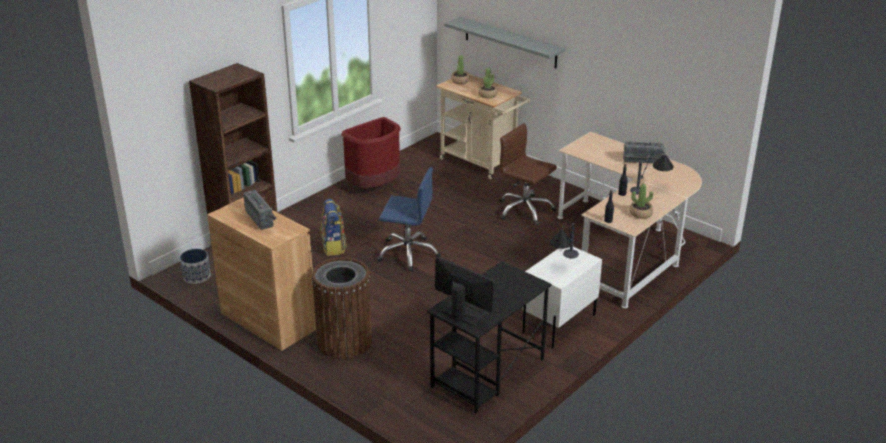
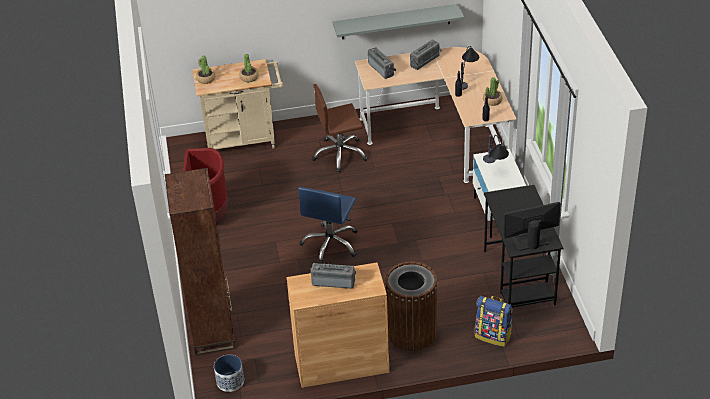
camera: 50 degrees left, 10 degrees up
(334, 247) = (275, 281): backpack -> backpack (493, 335)
(408, 253) = (331, 244): blue office chair -> blue office chair turned 150 degrees clockwise
(510, 42) = (241, 21): grey shelf -> grey shelf (395, 21)
(599, 147) = (382, 69): none -> radio

